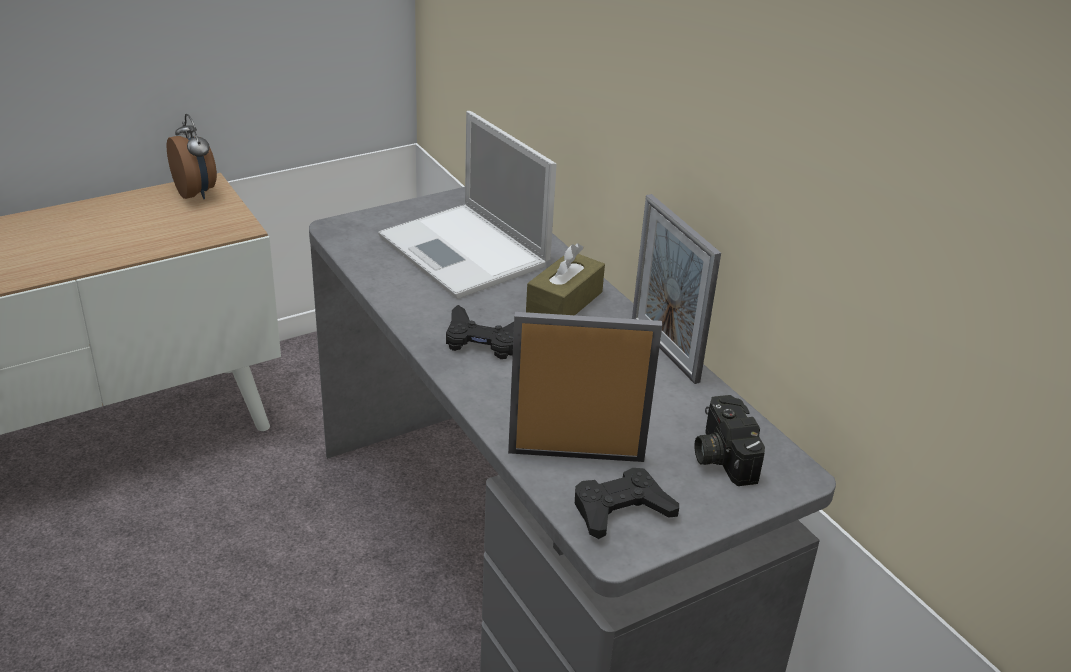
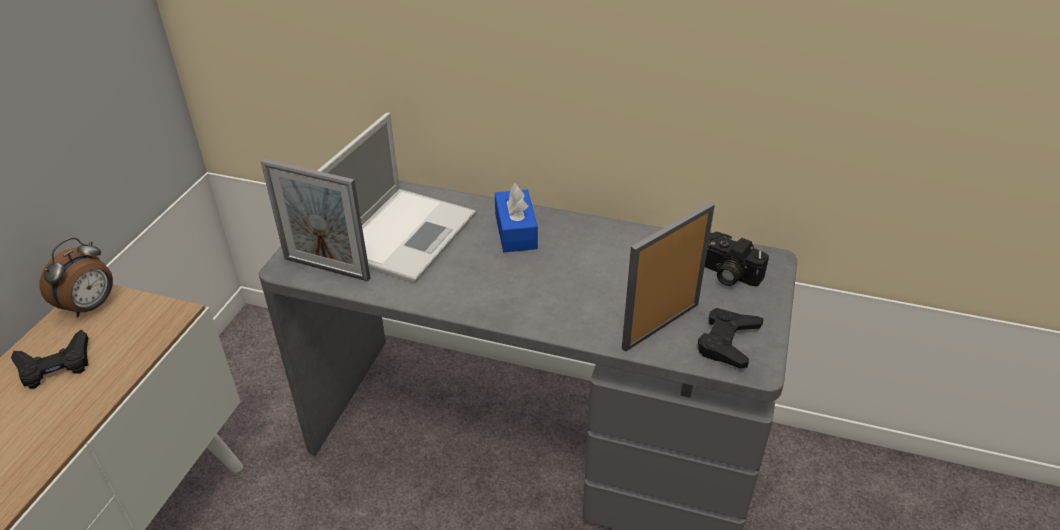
camera: 40 degrees left, 5 degrees up
(197, 193) = (91, 306): alarm clock -> alarm clock turned 105 degrees clockwise
(466, 252) = (405, 233): laptop -> laptop turned 75 degrees counterclockwise
(484, 339) = (505, 287): black game controller -> black game controller (55, 365)
(564, 302) = (515, 231): brown tissue box -> blue tissue box
(664, 350) = (612, 228): picture frame -> picture frame (326, 268)

